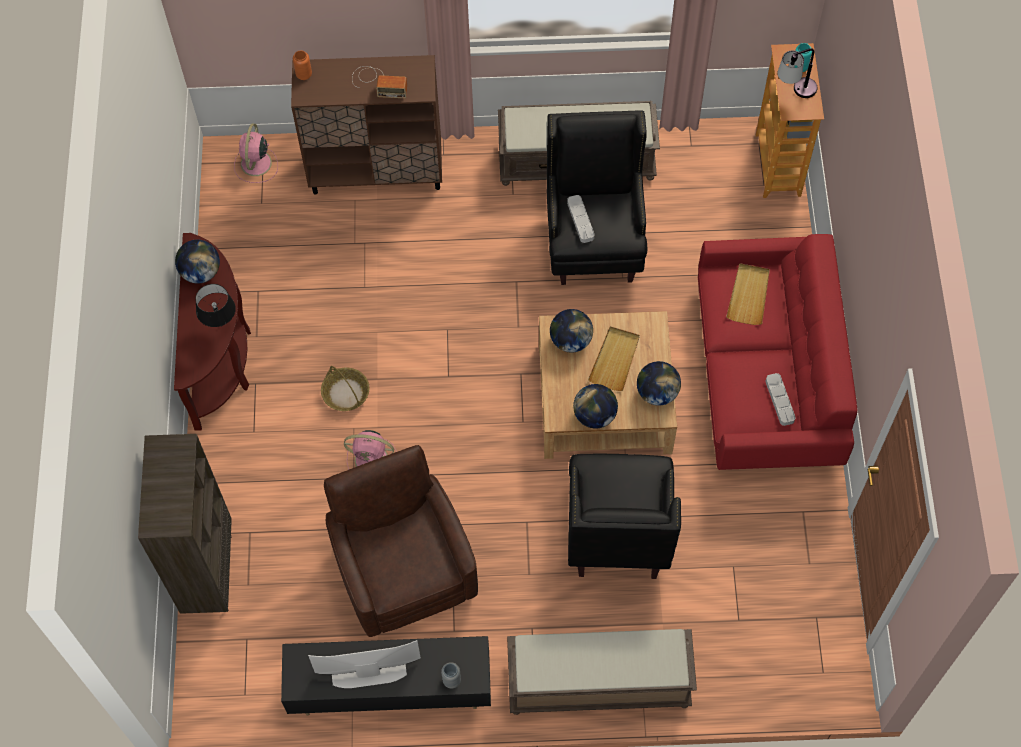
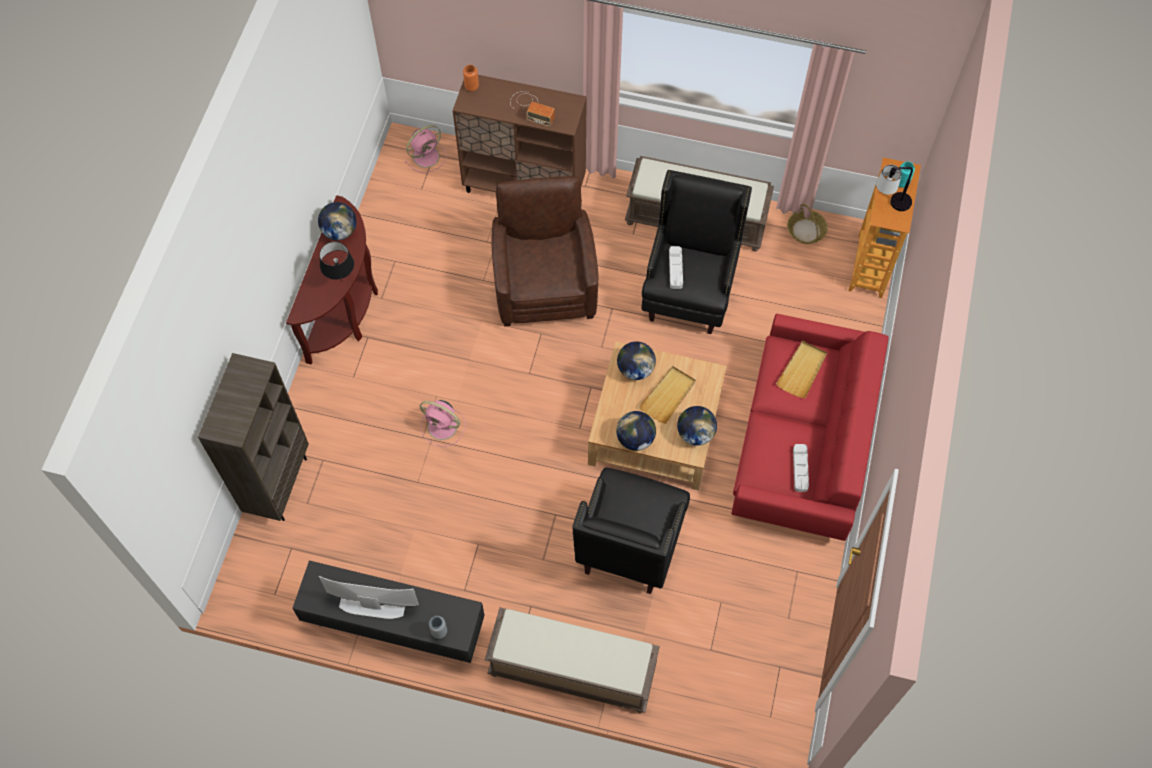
camera: 15 degrees right, 0 degrees up
(256, 164) = (427, 156): pink fan -> pink fan turned 150 degrees counterclockwise
(345, 393) = (439, 365): basket -> basket (806, 230)
(403, 570) = (439, 526): brown armchair -> brown armchair (544, 285)

